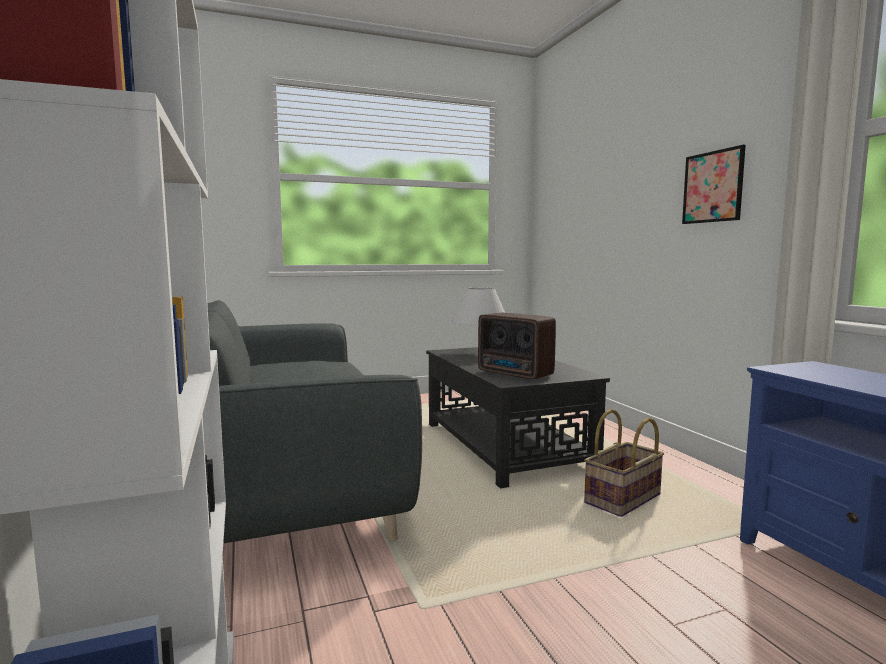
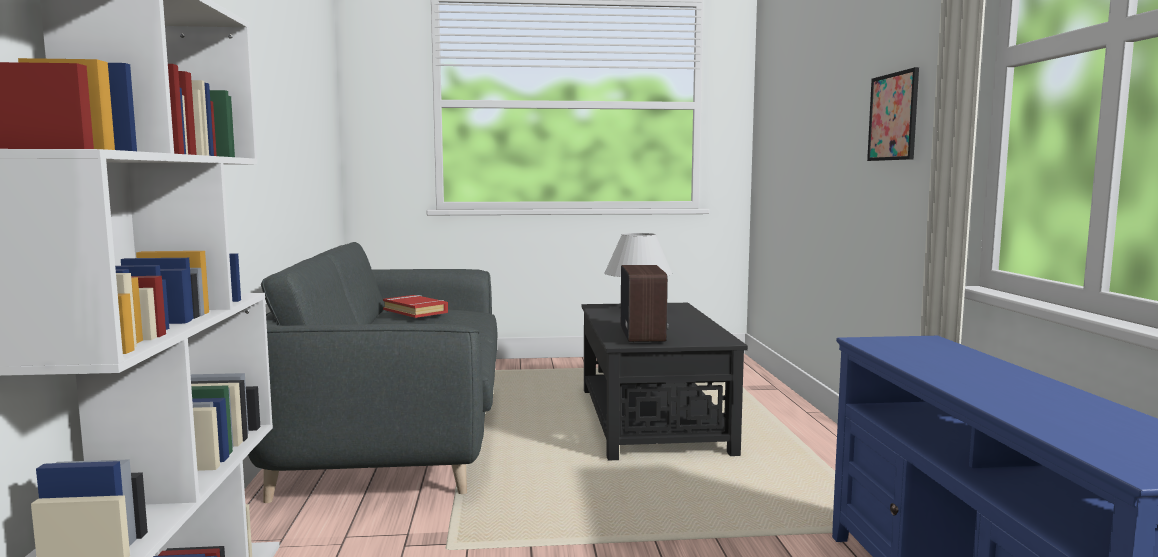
camera: 15 degrees right, 0 degrees up
(289, 363) = (416, 311): none -> red book
(515, 374) = (643, 335): radio -> radio turned 150 degrees counterclockwise
(623, 499) = (738, 485): basket -> none

